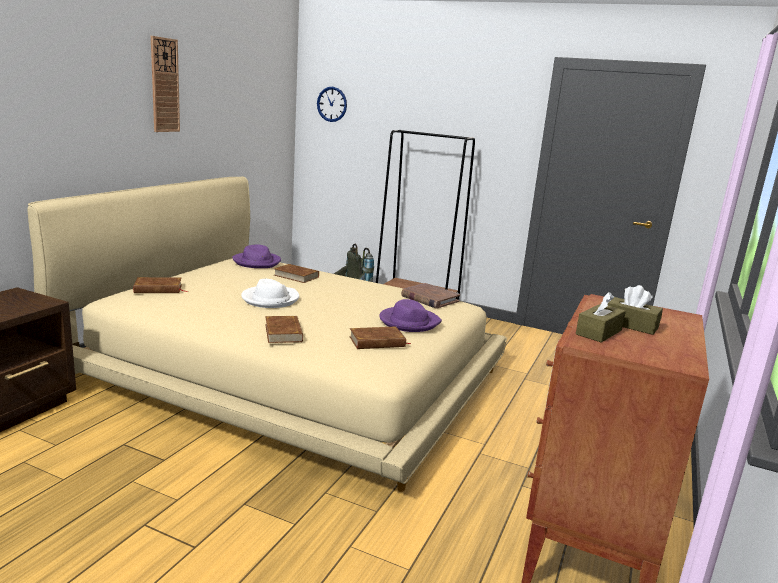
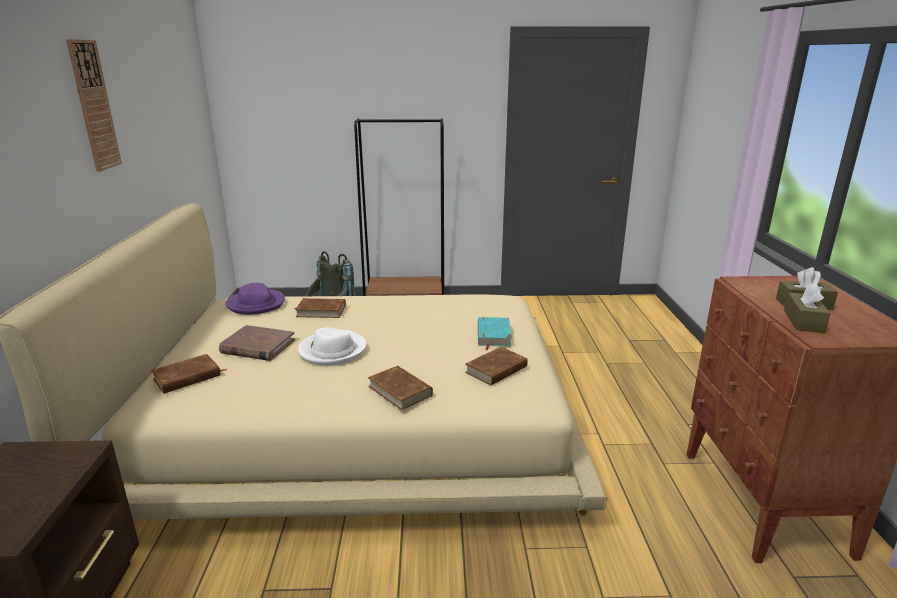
camera: 25 degrees left, 5 degrees up
(332, 104) = (259, 96): wall clock -> none
(409, 322) = (493, 335): purple hat -> turquoise book
(429, 298) = (476, 301): brown book -> brown book (257, 346)

